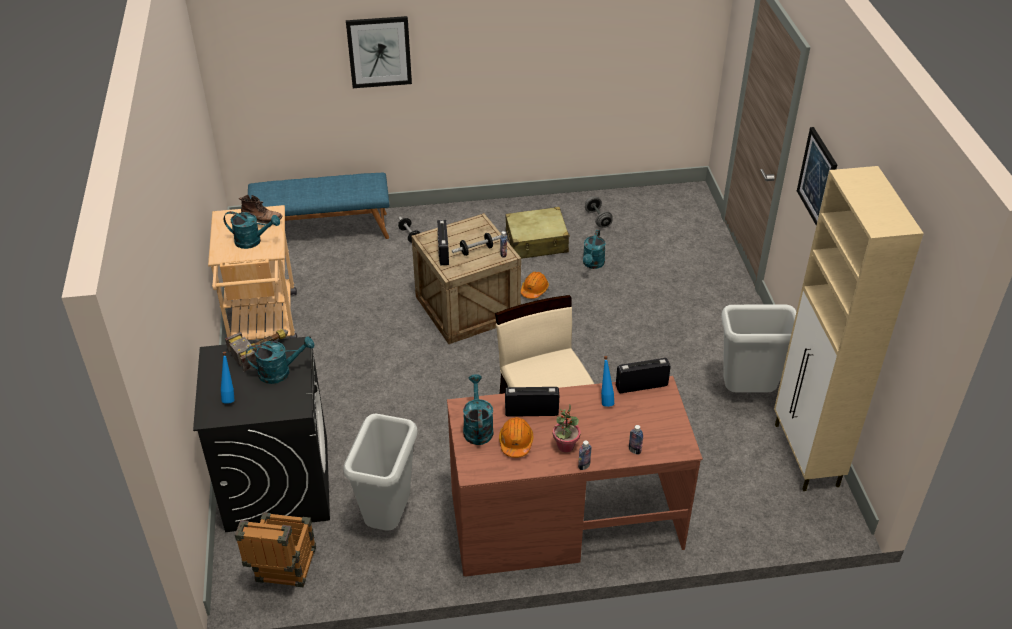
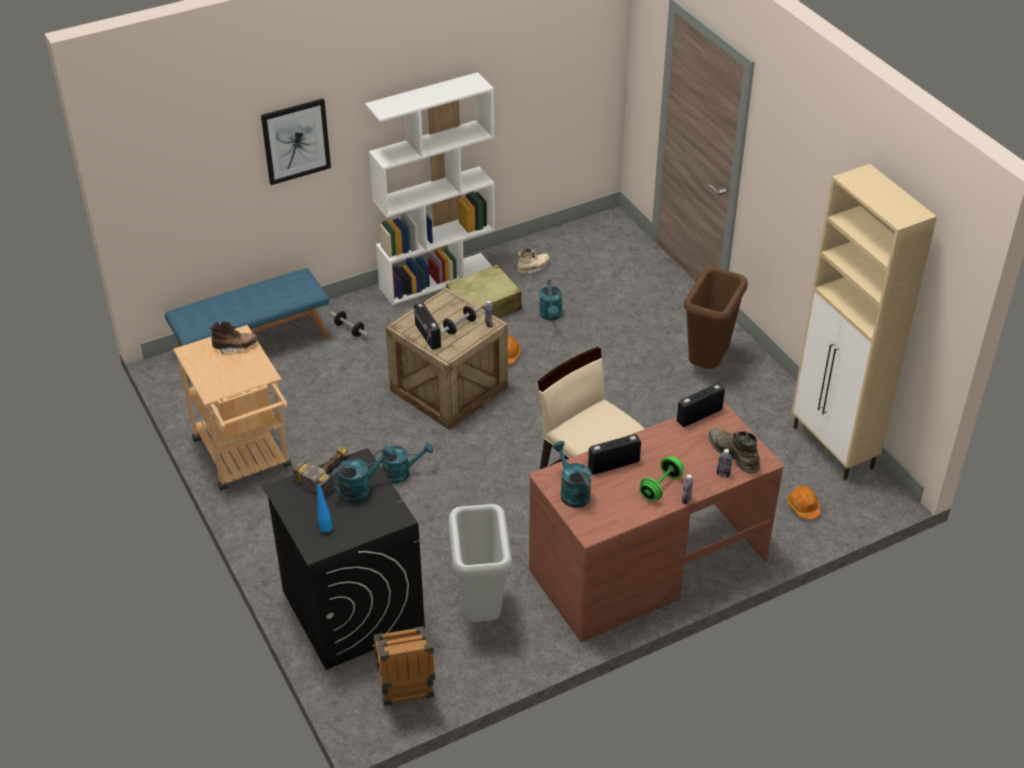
camera: 20 degrees left, 0 degrees up
(253, 241) = (238, 369): turquoise watering can -> turquoise watering can (401, 473)
(508, 209) = (437, 278): none -> white bookcase
(516, 442) = (614, 495): orange hard hat -> orange hard hat (803, 507)
(565, 446) = (660, 487): potted plant -> green dumbbell
(598, 219) = (533, 268): grey dumbbell -> beige boot
(605, 400) = (674, 436): blue bottle -> none
(656, 432) = (733, 453): none -> green boot
(718, 344) = (708, 365): none -> brown trash can
(747, 393) = (755, 405): grey trash can -> none
(817, 178) = (788, 183): picture -> none

